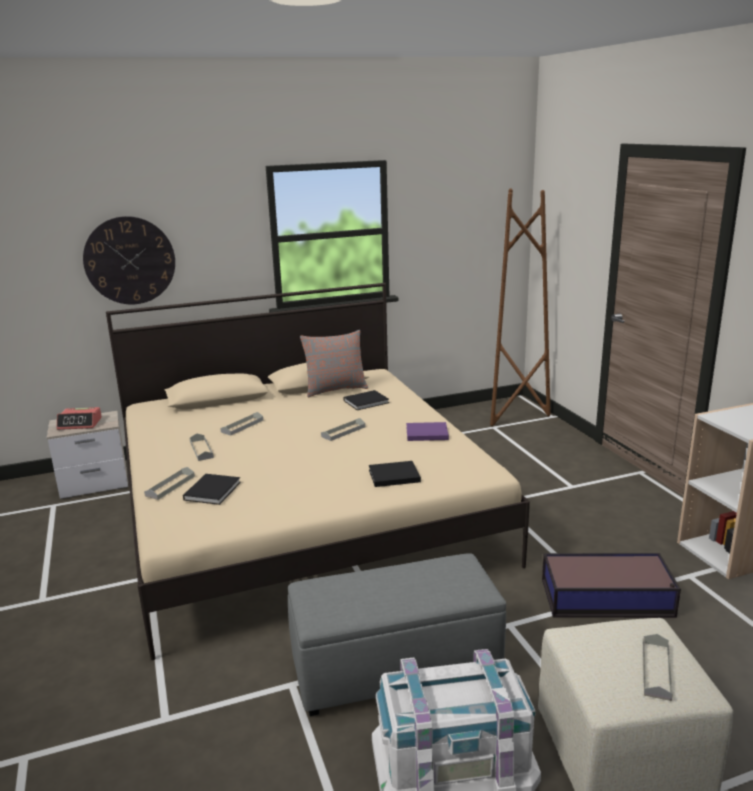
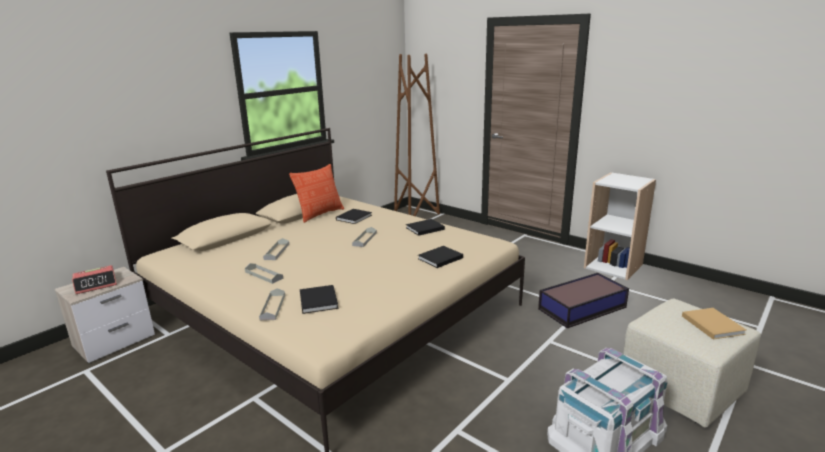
camera: 30 degrees left, 0 degrees up
(130, 260) = (117, 121): wall clock -> none
(336, 390) = (320, 214): grey pillow -> orange pillow
(397, 668) = (513, 391): grey ottoman -> none
(425, 433) = (424, 228): purple book -> black book
(656, 670) = (711, 324): grey tray -> beige book

